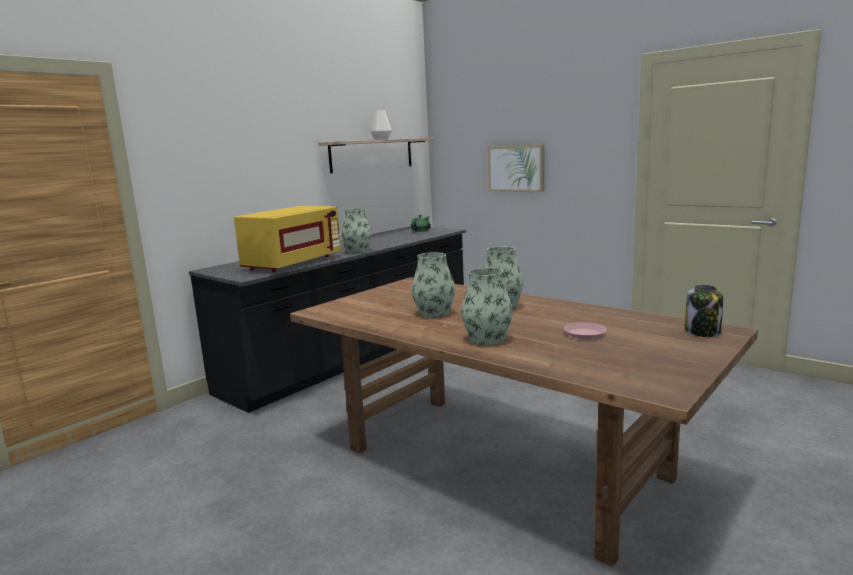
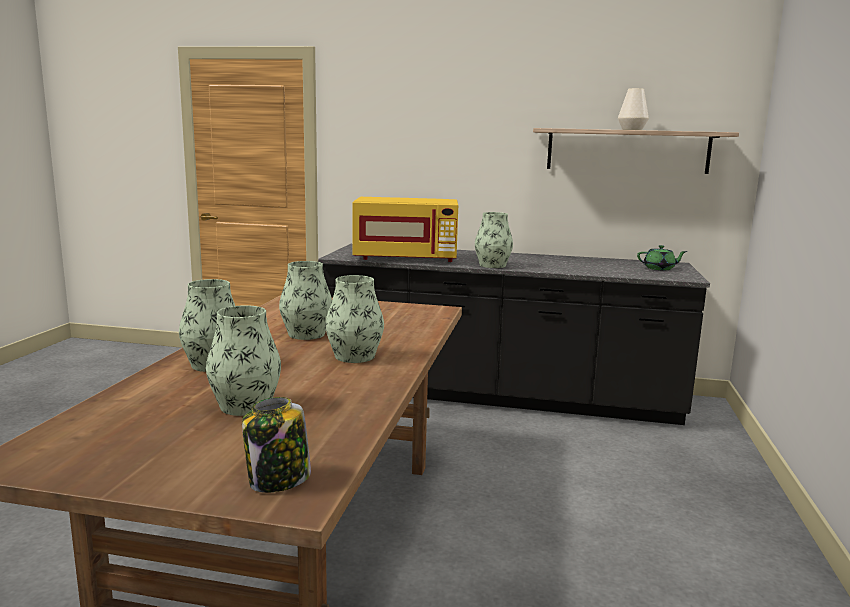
camera: 60 degrees right, 0 degrees up
(516, 168) = (812, 196): picture -> none
(584, 334) = (245, 405): pink plate -> vase

